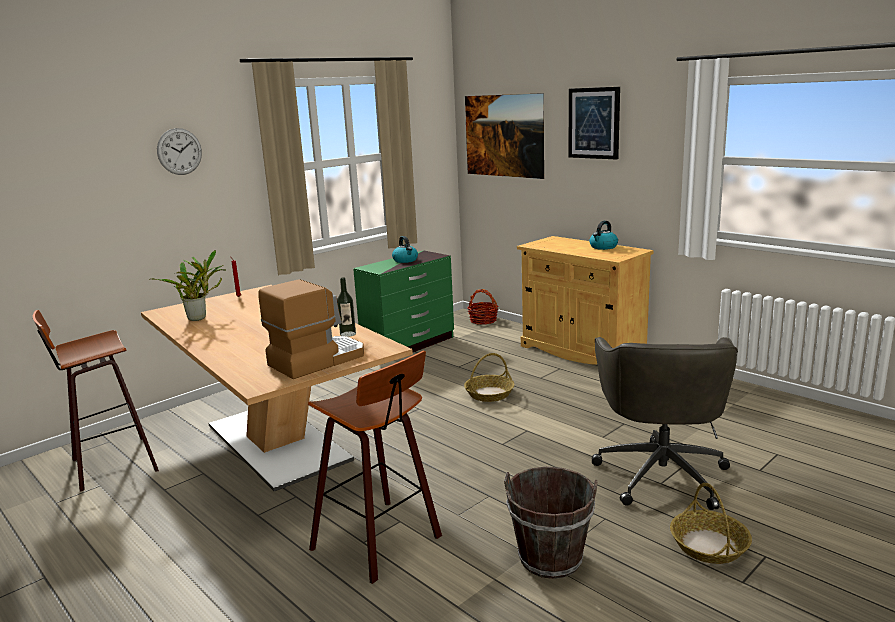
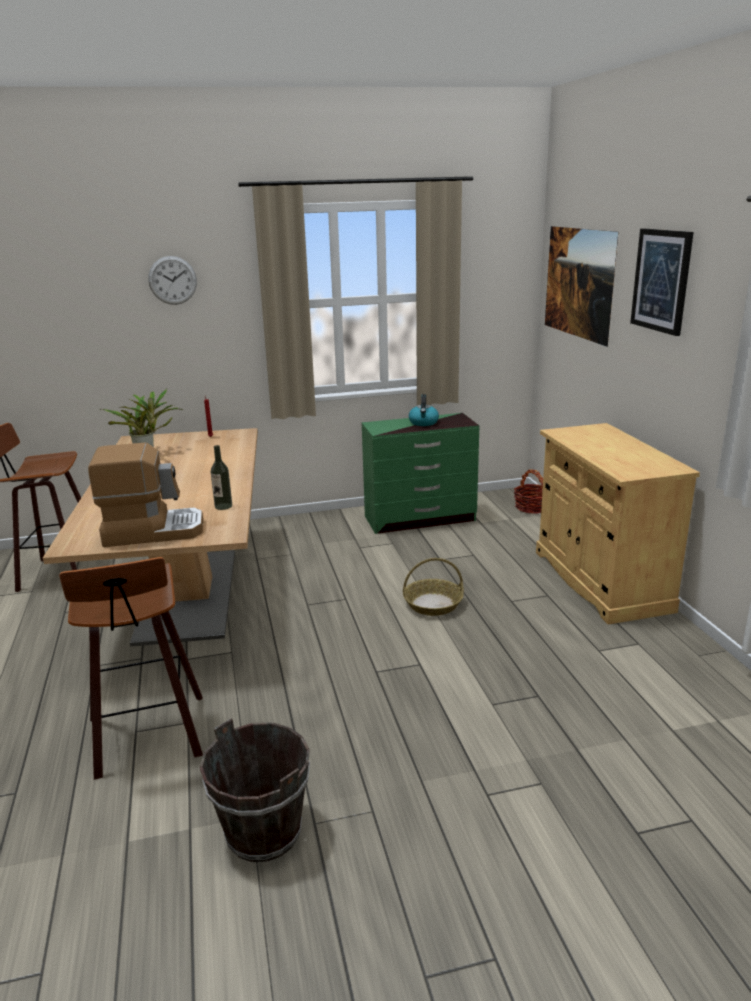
camera: 30 degrees right, 5 degrees up
(603, 247) = (639, 453): kettle -> none
(661, 473) = (504, 781): grey office chair -> none
(708, 545) = (444, 905): basket -> none

